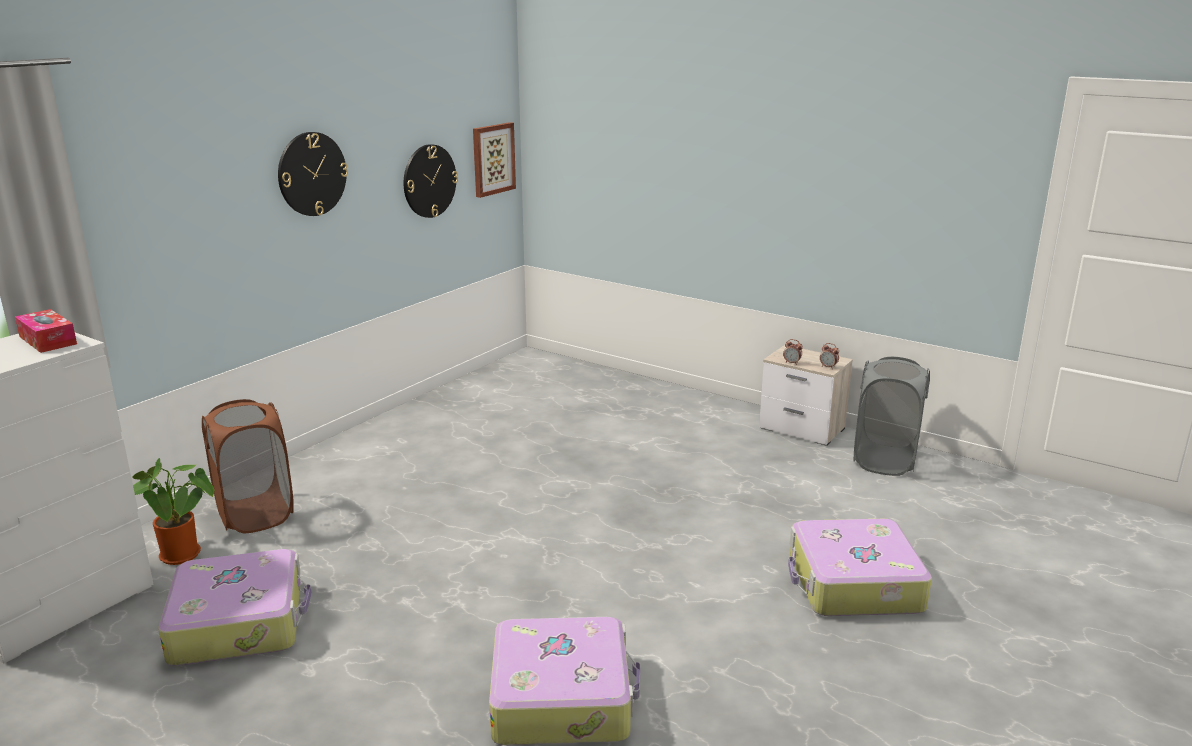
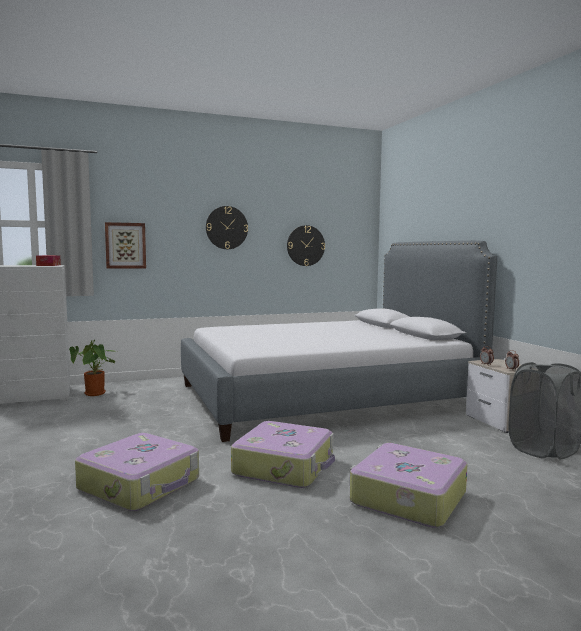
camera: 35 degrees right, 15 degrees down
(239, 622) = (73, 417): suitcase -> suitcase (285, 466)
(255, 514) = (144, 389): brown laundry basket -> none
(492, 159) = (355, 241): picture -> picture (125, 245)
(558, 444) = (324, 396): none -> bed

